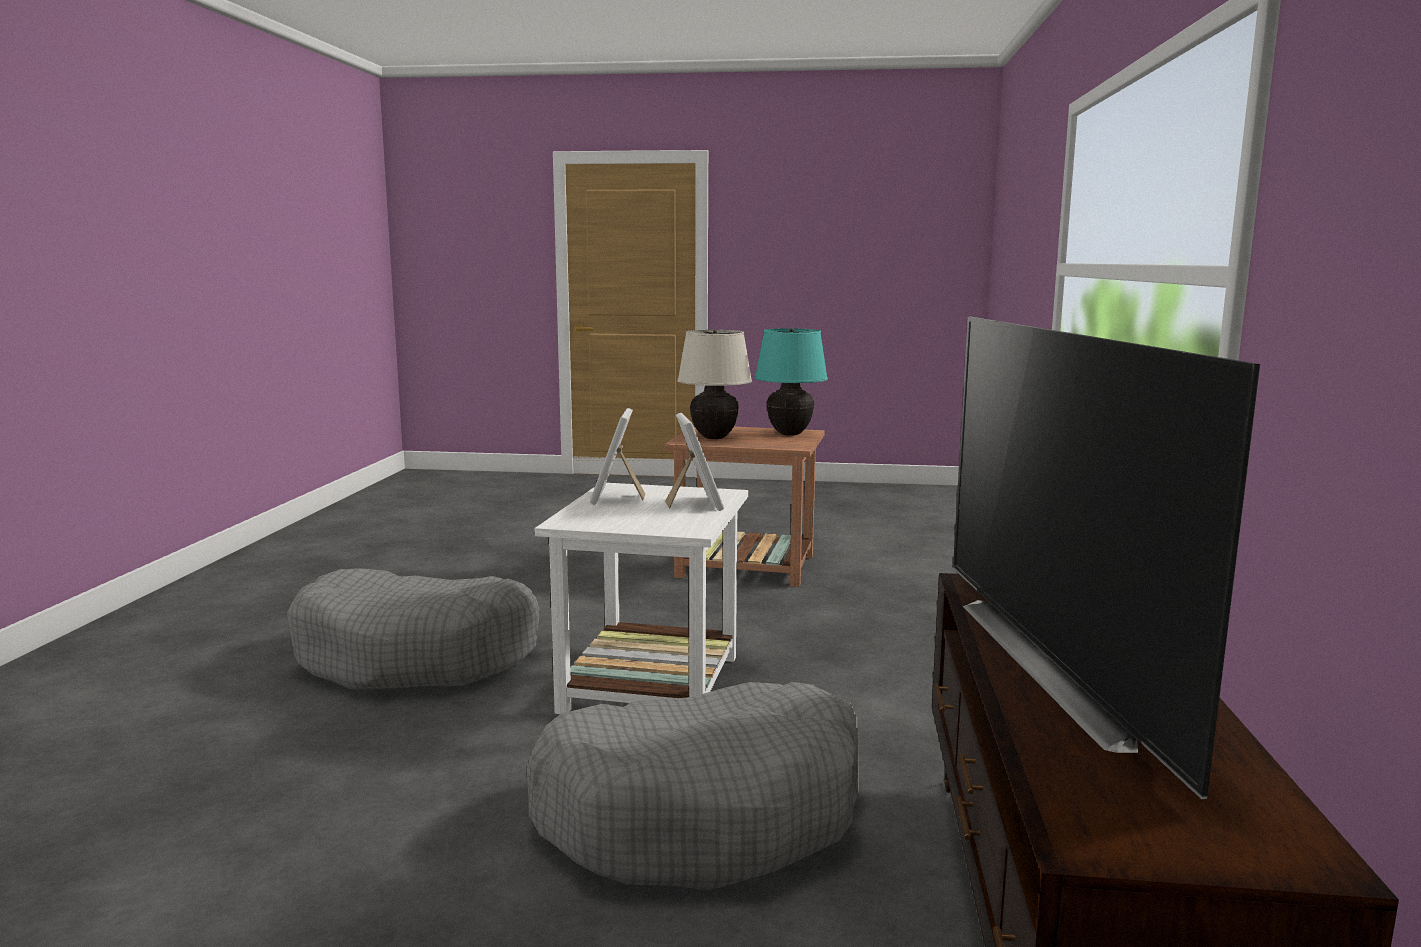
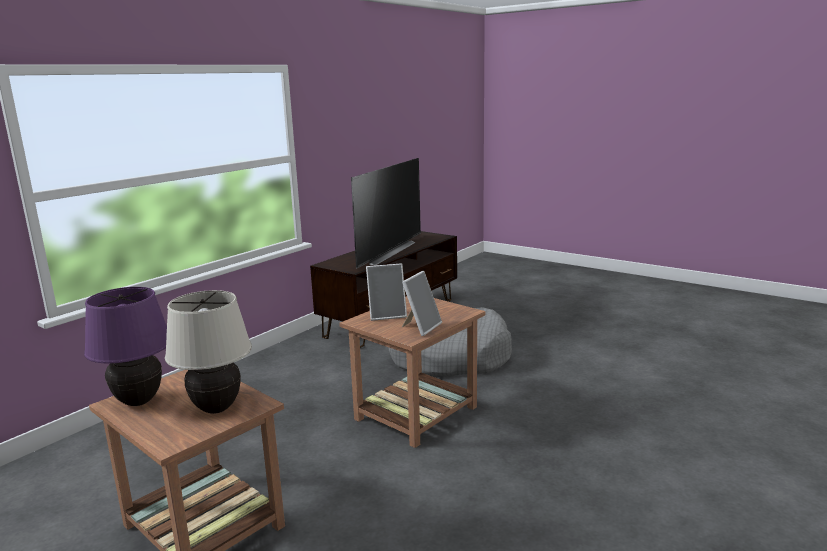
camera: 150 degrees left, 5 degrees up
(419, 656) = (542, 471): grey dog bed -> none
(650, 684) = (417, 412): white side table -> brown side table
(694, 504) = (387, 315): picture frame -> picture frame turned 120 degrees counterclockwise
(789, 434) = (139, 401): turquoise table lamp -> purple table lamp

